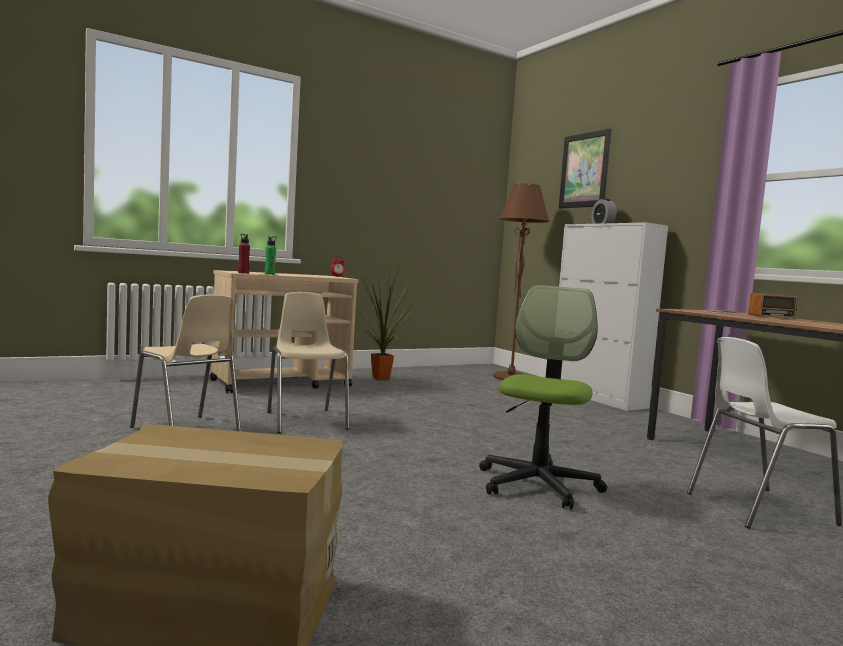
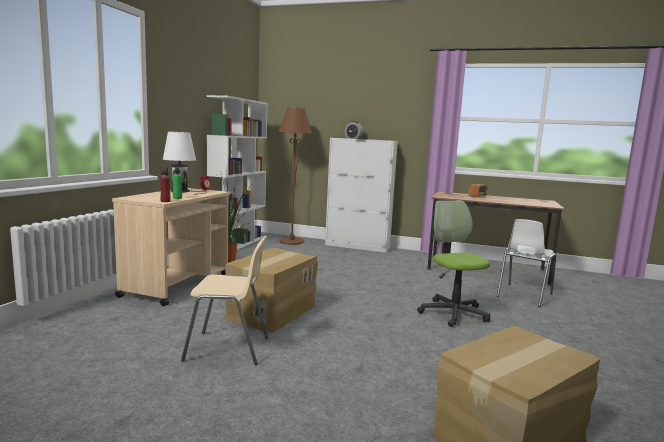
camera: 40 degrees left, 5 degrees up
(306, 275) = (182, 191): none -> white table lamp
(306, 420) = (271, 312): beige chair -> cardboard box
(437, 368) = (237, 244): none -> white bookcase
(584, 170) = (330, 99): picture -> none

